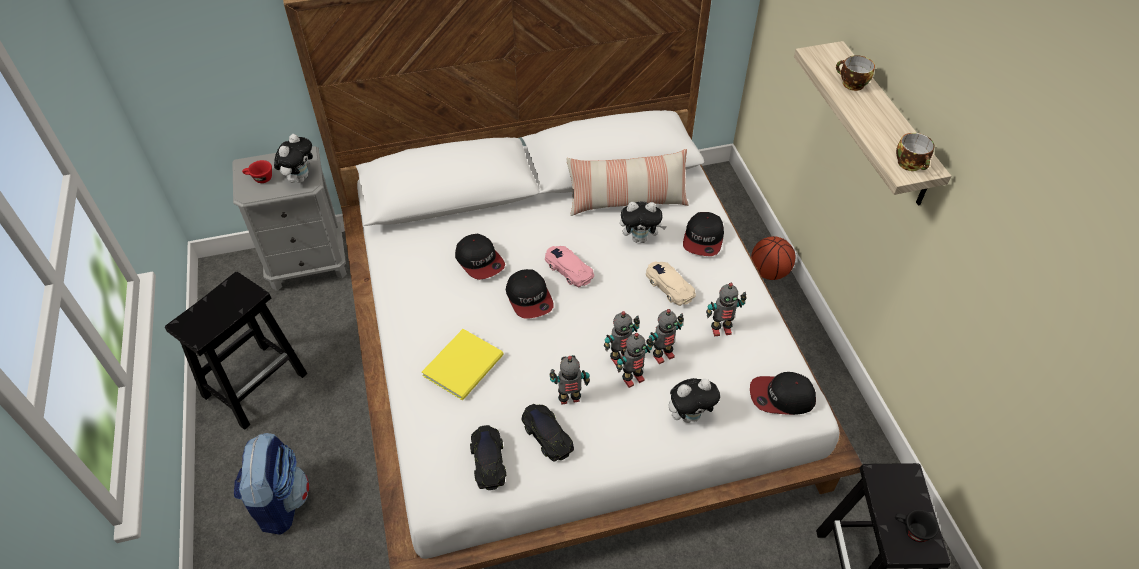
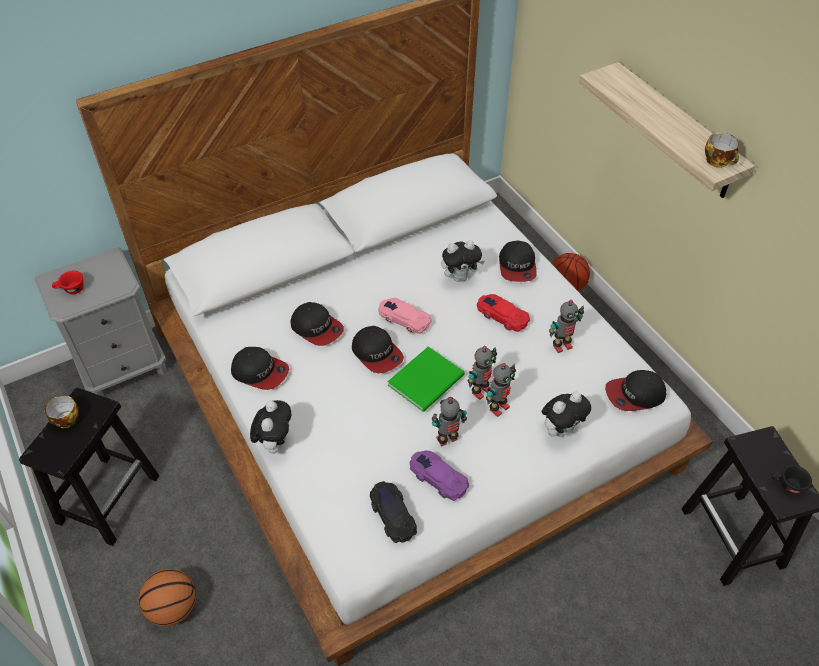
camera: 15 degrees left, 0 degrees up
(280, 501) = (173, 607): backpack -> basketball
(300, 178) = (113, 281): plush toy -> plush toy (275, 442)
(411, 292) = (260, 372): none -> cap
(466, 365) = (339, 429): yellow book -> none
(546, 434) = (438, 477): black toy car -> purple toy car
(571, 335) = (428, 380): none -> green book
(627, 201) = (436, 245): pillow -> none
(662, 355) = (518, 380): toy robot -> none
(669, 286) = (502, 315): beige toy car -> red toy car
(851, 84) = (640, 99): cup -> cup (65, 420)

